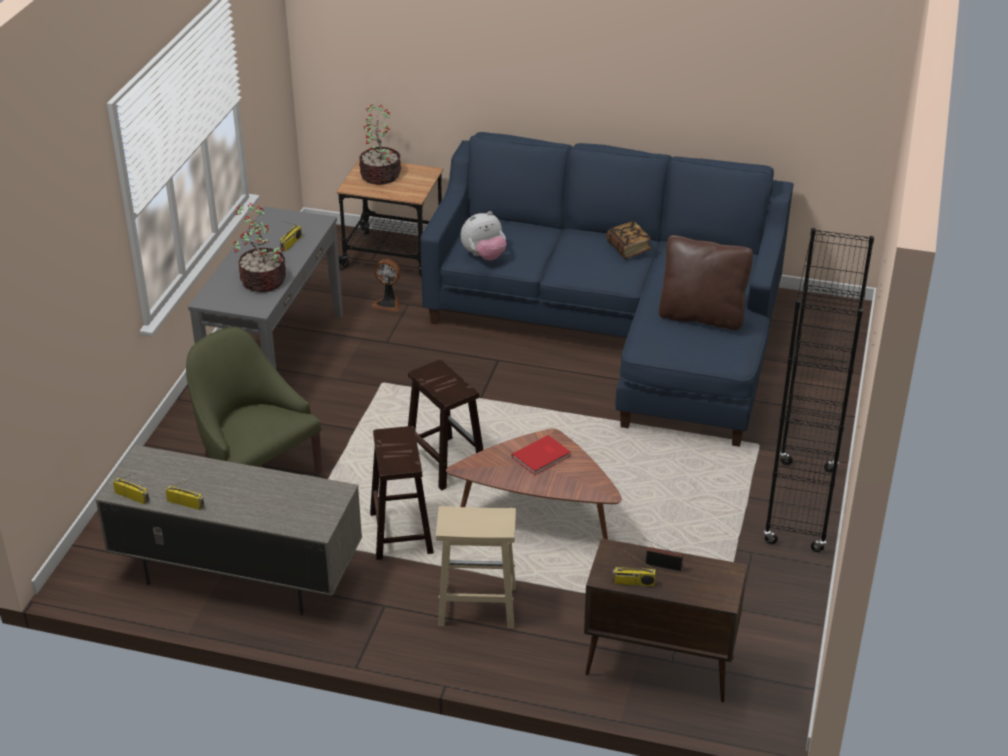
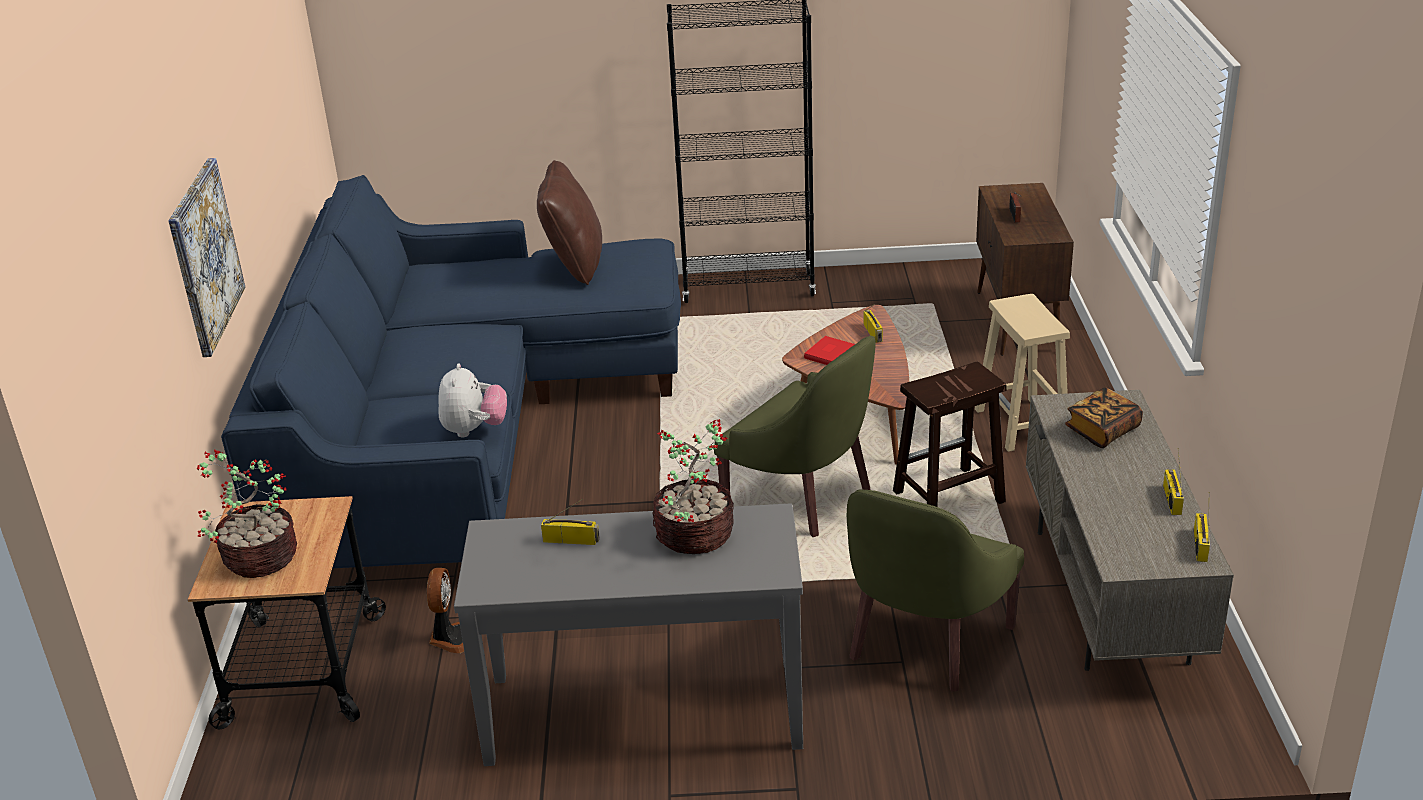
camera: 105 degrees left, 5 degrees down
(444, 462) = (803, 497): brown stool -> green armchair
(484, 256) = (474, 430): plush toy -> plush toy turned 45 degrees clockwise
(530, 68) = (205, 256): none -> picture
(628, 248) = (425, 333): book -> book (1102, 431)
(633, 582) = (1049, 223): radio -> radio (873, 333)

